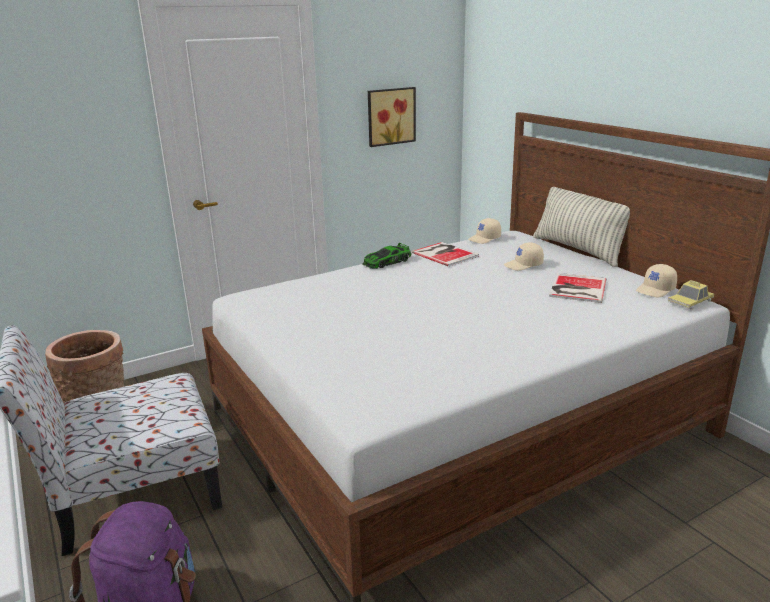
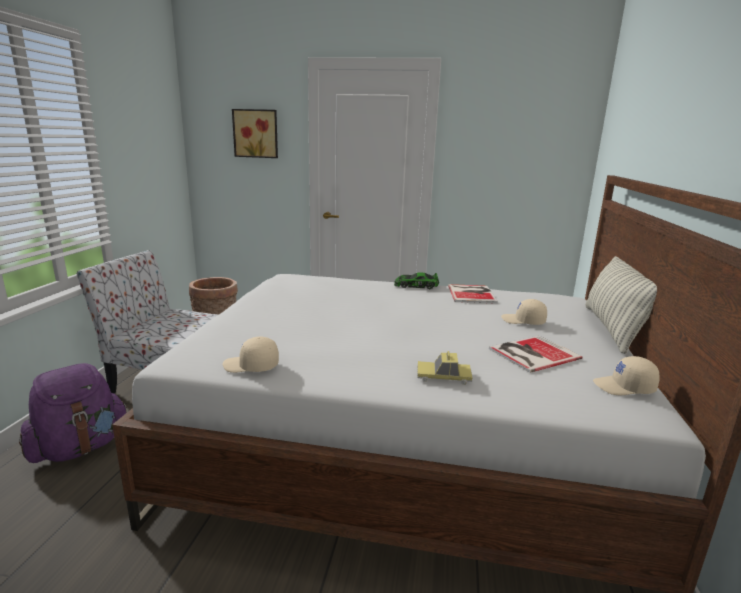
camera: 40 degrees right, 5 degrees down
(390, 116) = (505, 172): picture -> picture (256, 133)
(484, 239) = (532, 294): beige cap -> beige cap (251, 366)
(690, 302) = (645, 414): toy car -> toy car (443, 376)

